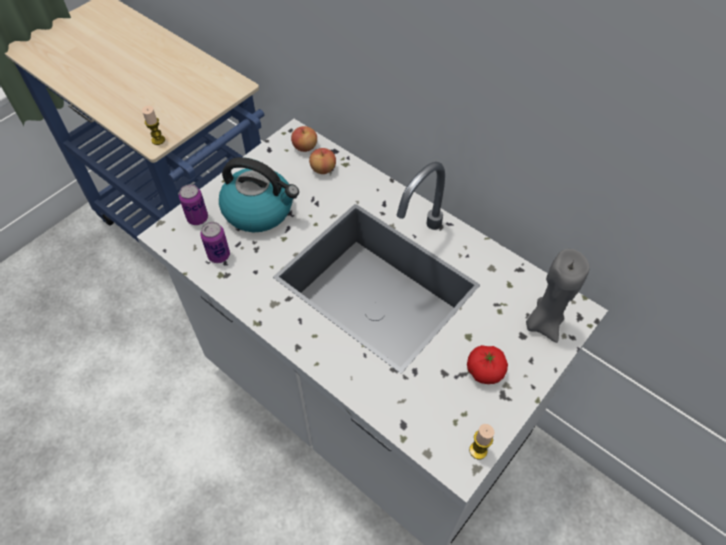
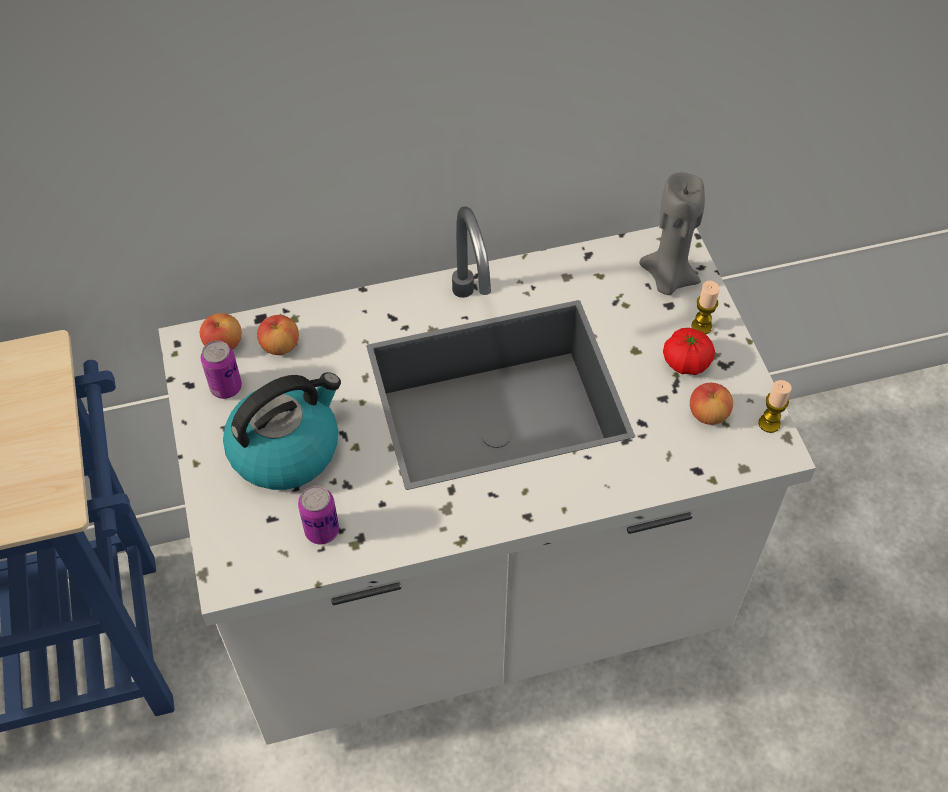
camera: 55 degrees left, 0 degrees up
(158, 140) = (54, 499): candle -> candle (701, 326)
(197, 218) = (236, 525): can -> can (226, 387)
(454, 407) = (708, 414): none -> apple

